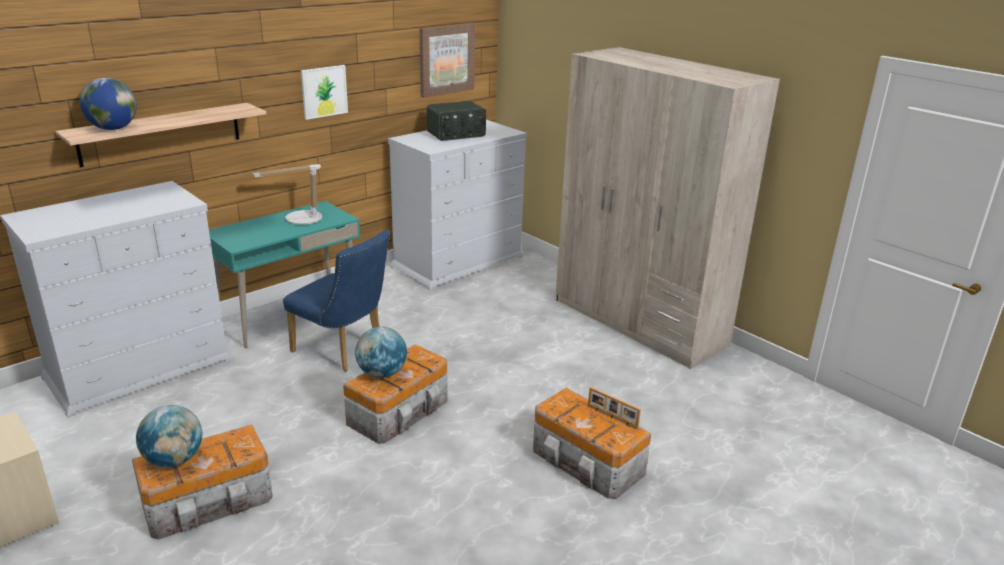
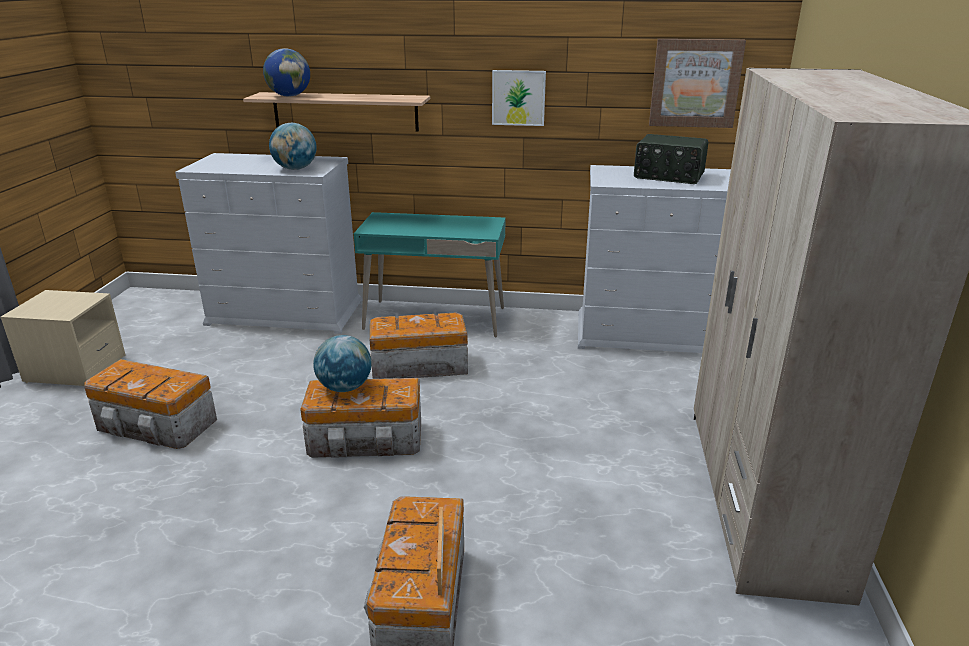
camera: 50 degrees right, 0 degrees up
(174, 460) = (129, 373): globe -> globe (295, 169)
(299, 220) = (451, 225): table lamp -> none
(343, 351) = (418, 366): blue chair -> storage box

